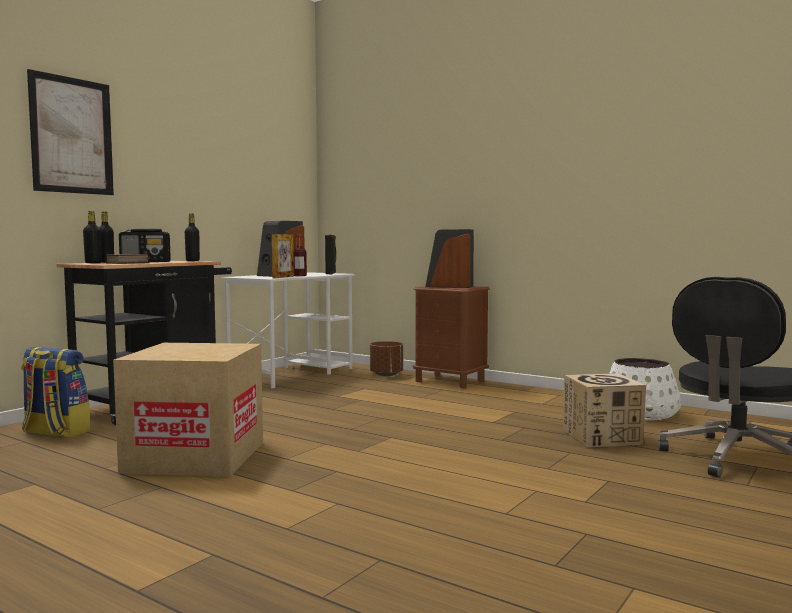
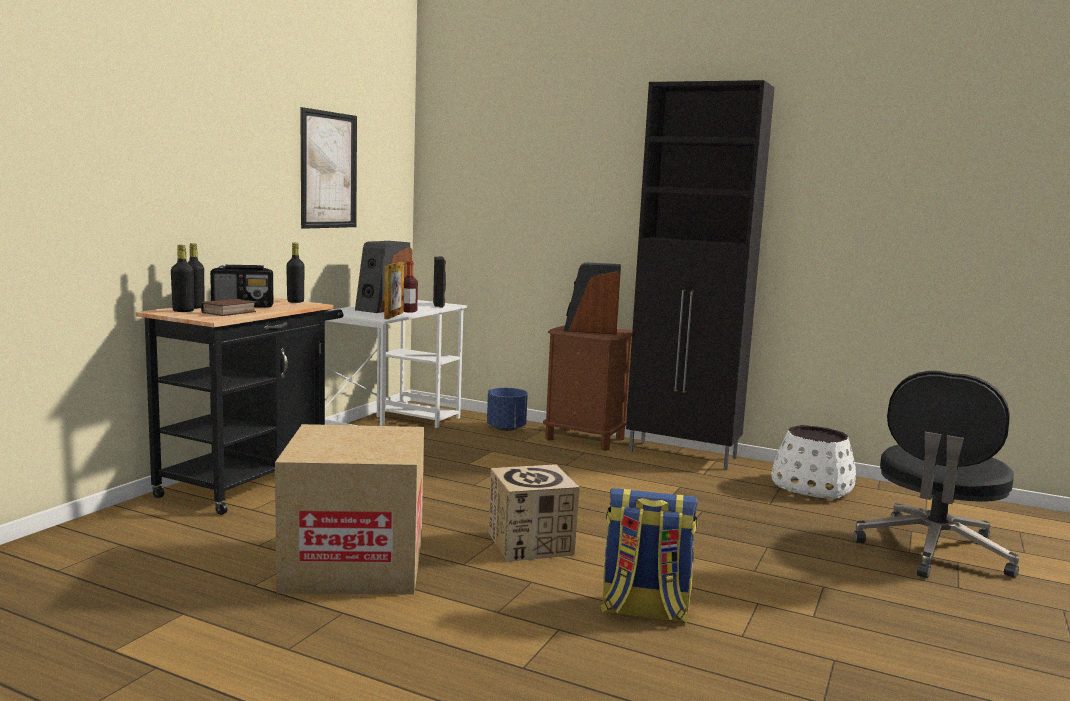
camera: 10 degrees left, 5 degrees up
(55, 432) = (152, 529): backpack -> backpack (644, 610)
(72, 135) = (150, 144): picture -> picture (328, 170)
(386, 375) = (506, 428): brown planter -> blue planter
(531, 392) = (683, 455): none -> black cabinet
(602, 437) = (789, 524): cardboard box -> cardboard box (530, 544)

